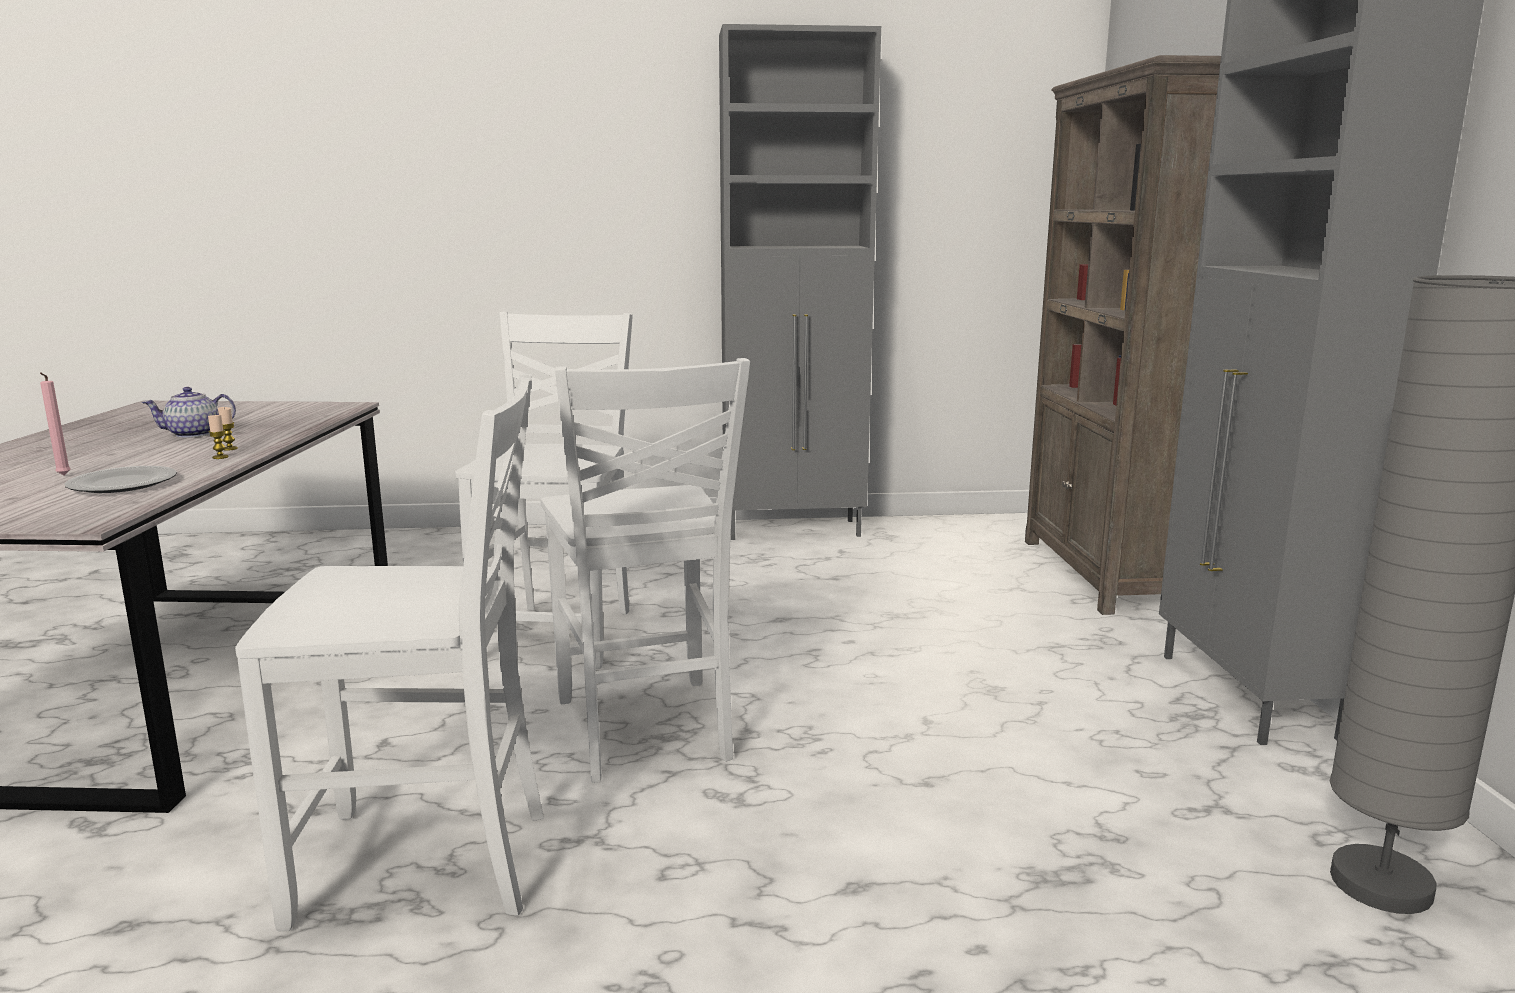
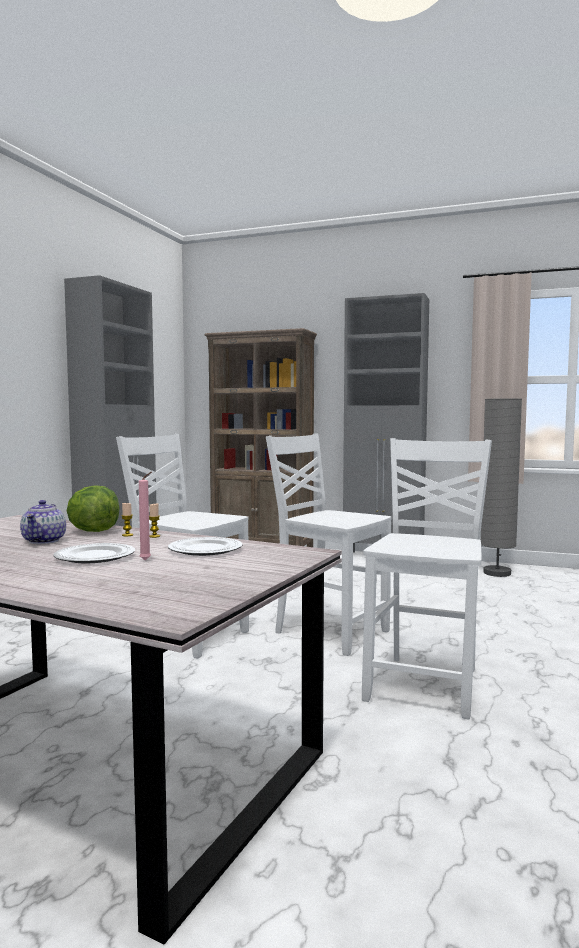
camera: 65 degrees left, 10 degrees down
(92, 460) = (95, 557): none -> plate
(258, 436) = (93, 531): none -> lettuce
(645, 731) = (329, 632): white chair -> white chair turned 150 degrees counterclockwise

